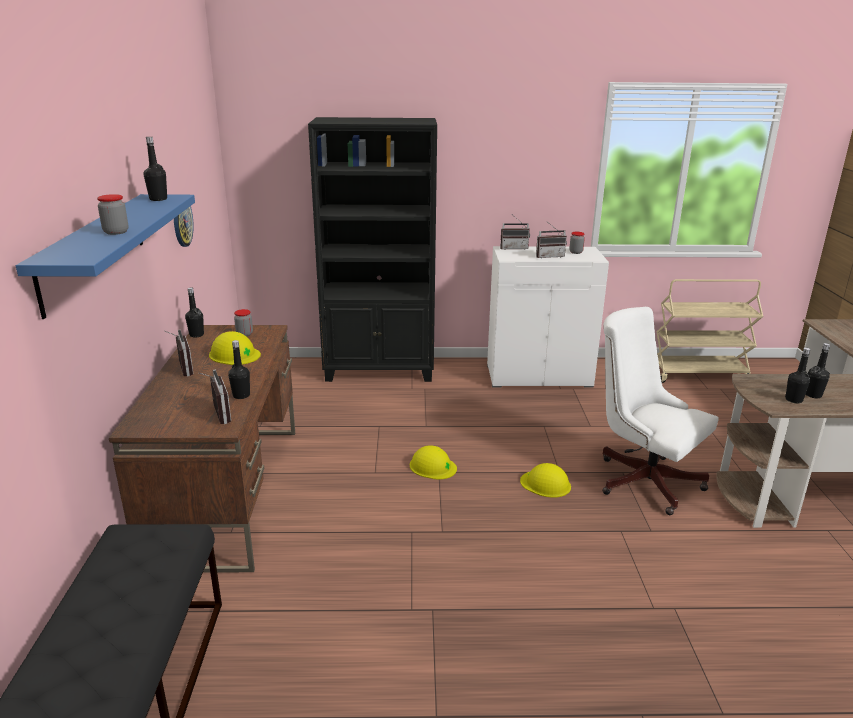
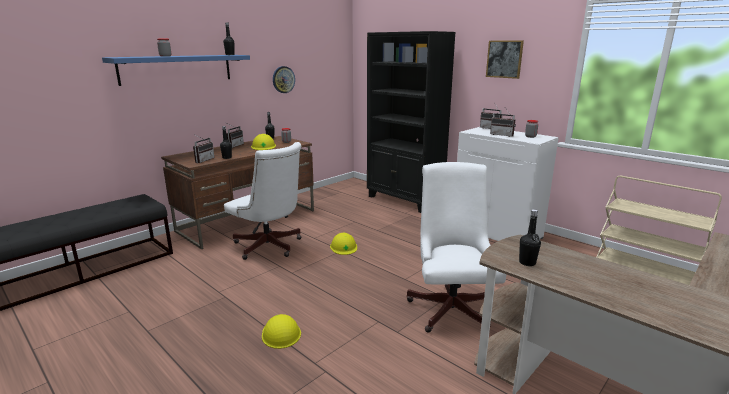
camera: 45 degrees right, 5 degrees down
(347, 515) = (270, 247): none -> white office chair
(508, 154) = (504, 59): none -> picture
(545, 484) = (384, 280): yellow hard hat -> yellow hard hat (281, 333)
(813, 395) = (557, 267): black bottle -> none

